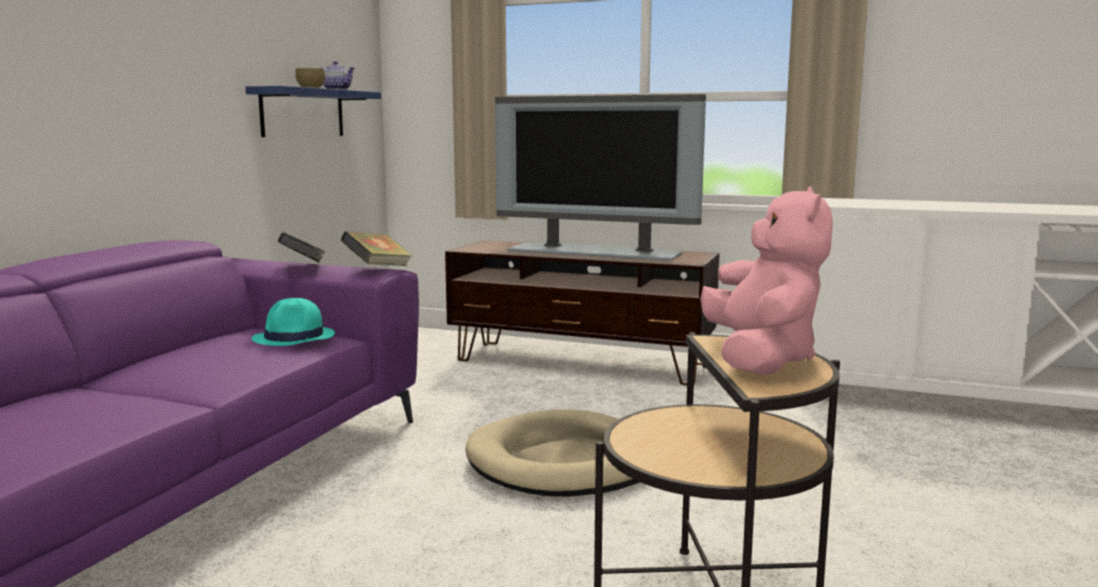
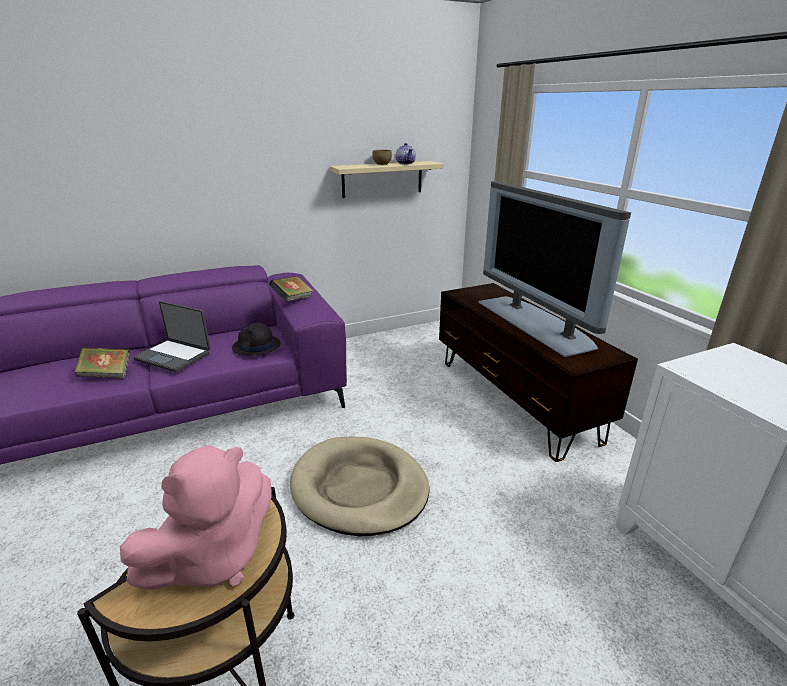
camera: 45 degrees right, 15 degrees up
(179, 371) = (174, 356): none -> laptop
(294, 338) = (256, 346): turquoise hat -> black hat
(303, 113) = (382, 179): blue shelf -> beige shelf
(378, 268) = (316, 314): book -> book (107, 375)

